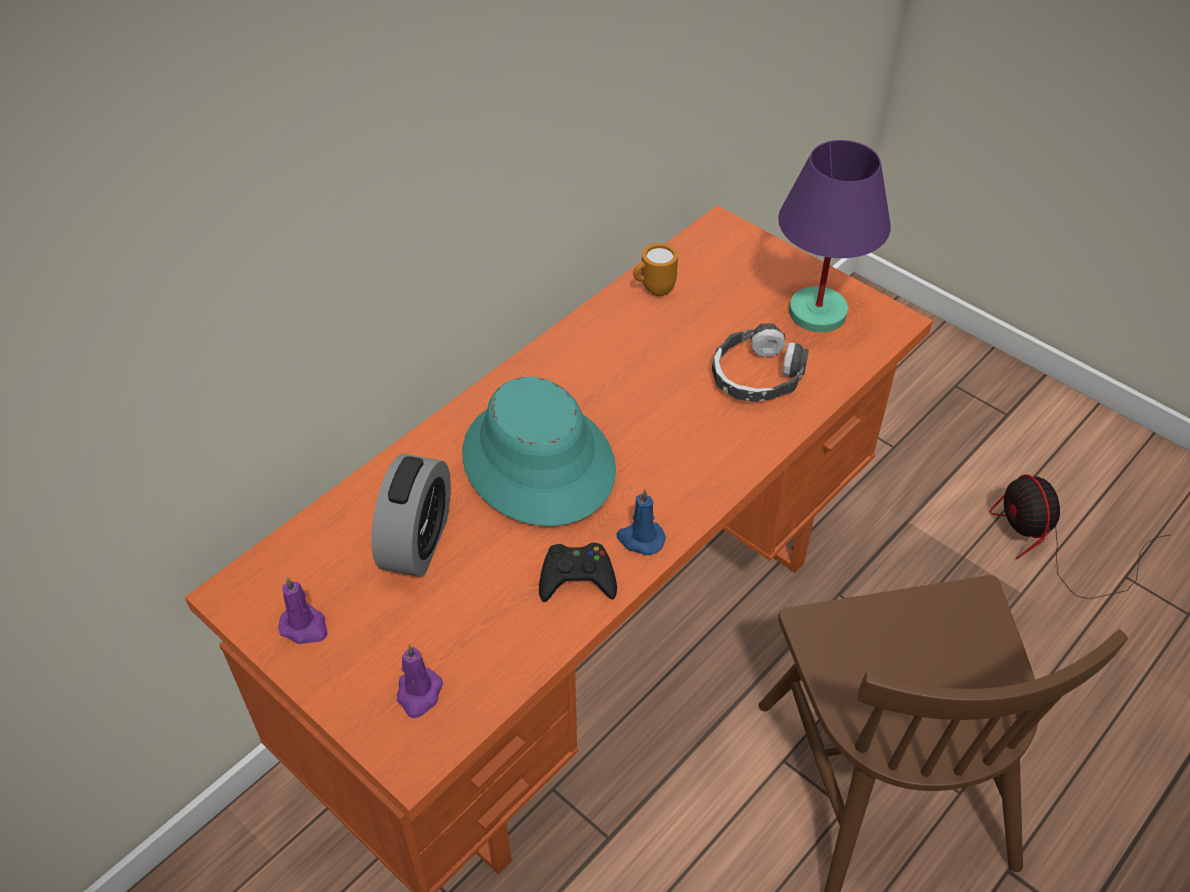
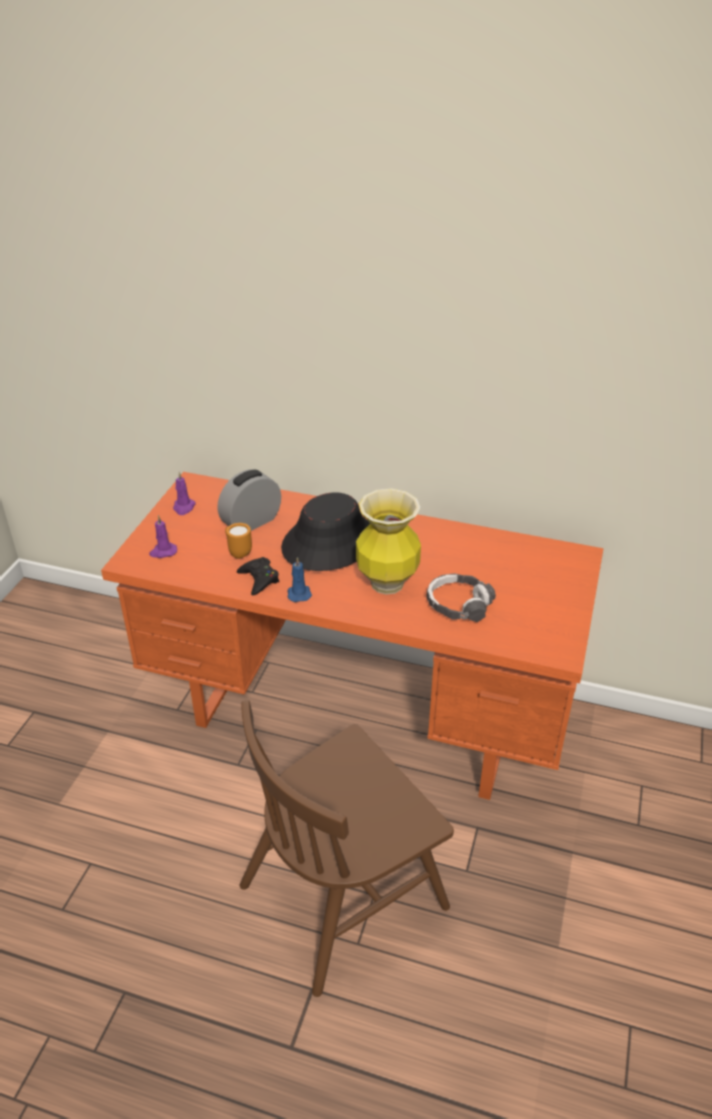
camera: 65 degrees right, 10 degrees down
(417, 542) = (251, 522): alarm clock -> alarm clock turned 150 degrees clockwise
(537, 462) = (329, 543): turquoise hat -> black hat
(653, 290) = (497, 544): orange mug -> orange mug (238, 552)
(673, 431) = (386, 583): none -> vase
(818, 313) = (538, 617): purple table lamp -> none
(1052, 546) = (621, 960): fan -> none

